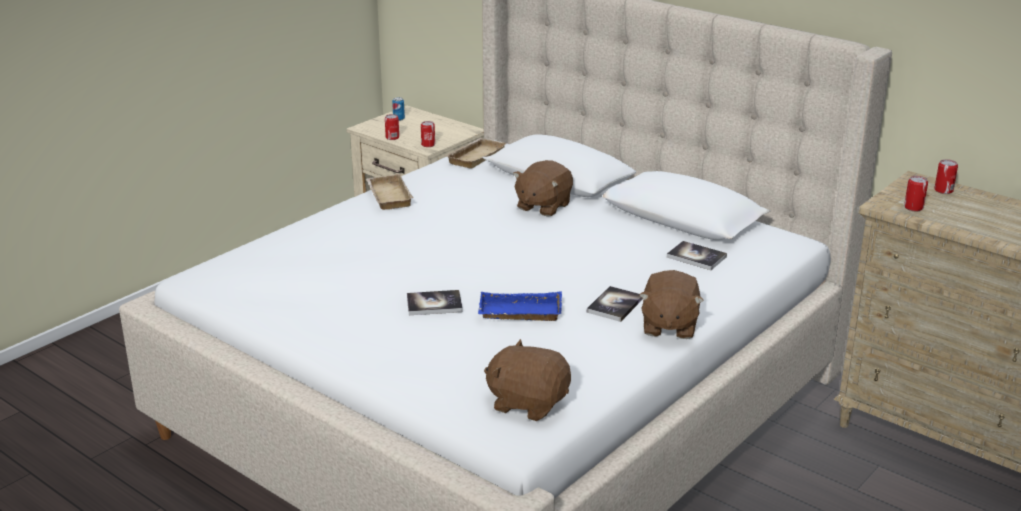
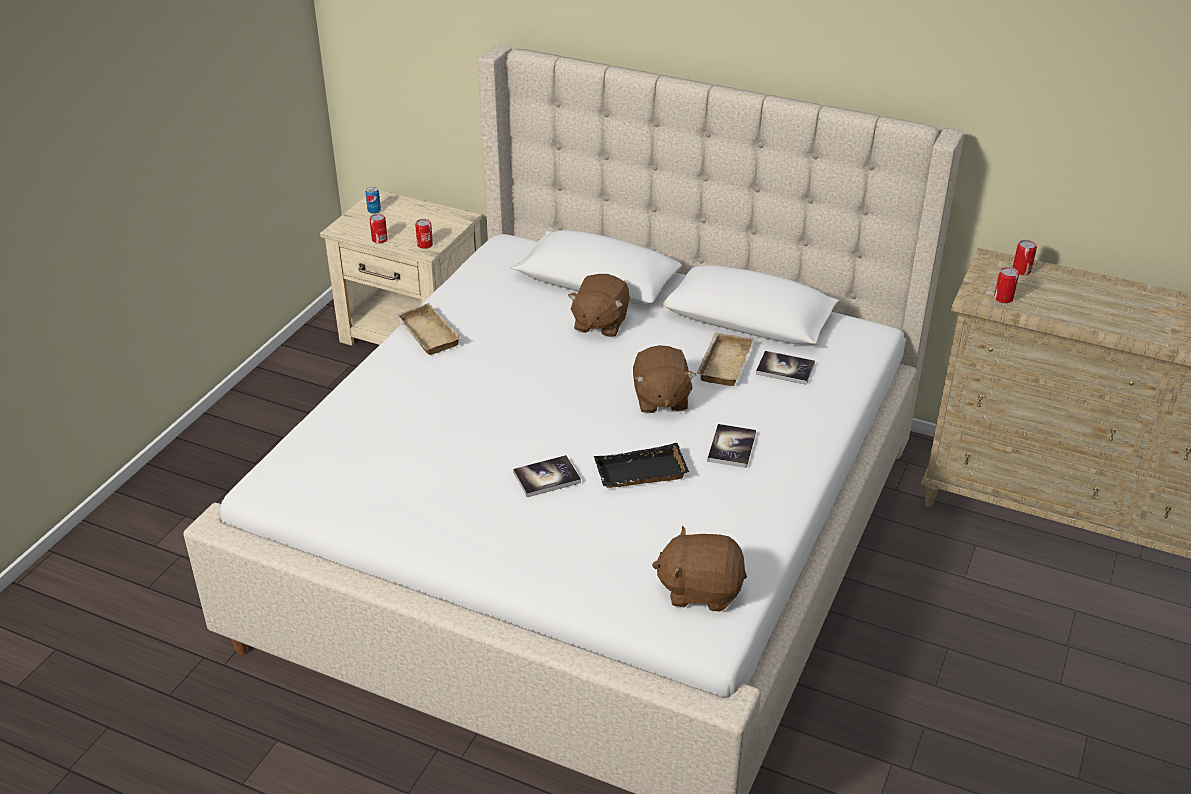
camera: 15 degrees left, 10 degrees up
(475, 156) = (495, 262): beige tray -> beige tray (723, 363)
(519, 313) = (640, 475): blue tray -> black tray
(668, 326) = (795, 465): brown plush toy -> brown plush toy (660, 399)

